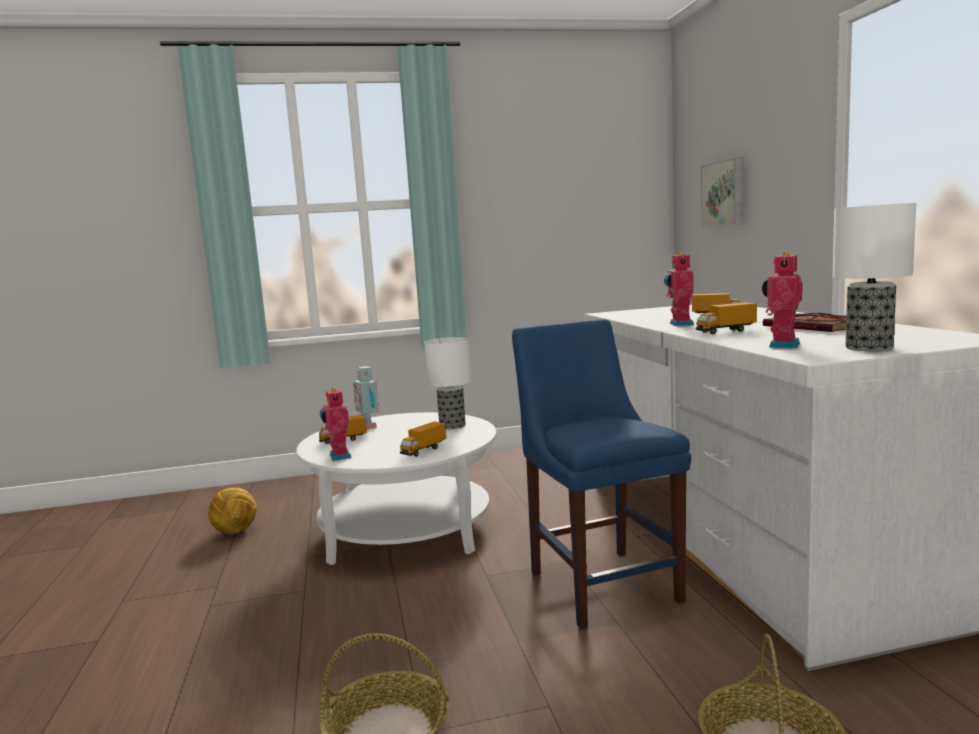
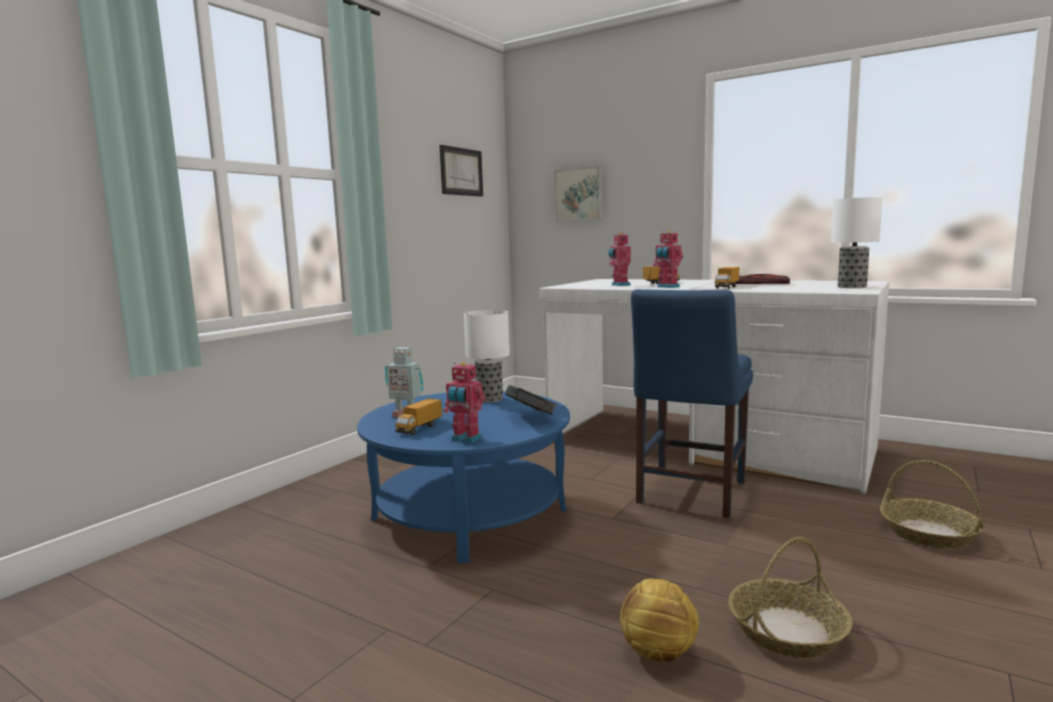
camera: 45 degrees left, 0 degrees up
(236, 531) = (274, 581): football -> football (658, 652)
(406, 529) = (470, 514): white coffee table -> blue coffee table
(423, 450) = (530, 418): toy truck -> book
(590, 179) = (461, 172): none -> picture
(601, 582) = (689, 494): blue chair -> blue chair turned 90 degrees counterclockwise
(781, 345) = (805, 289): toy robot -> toy robot (619, 285)

